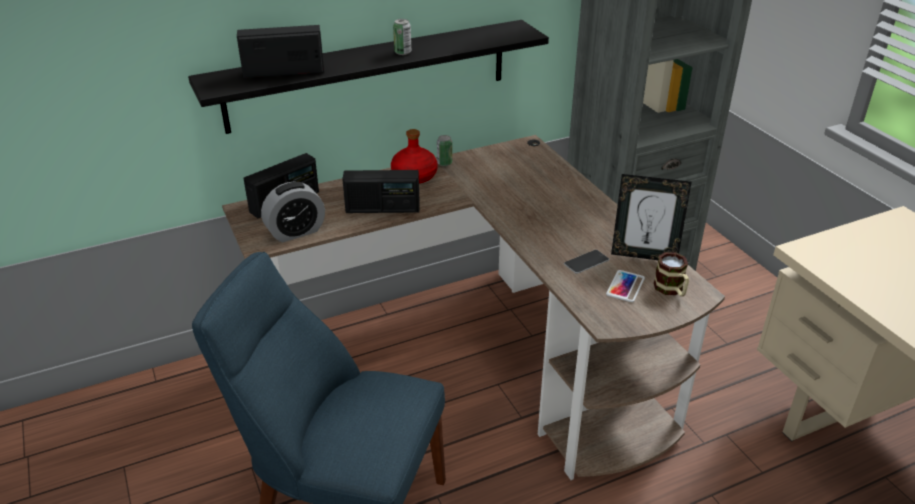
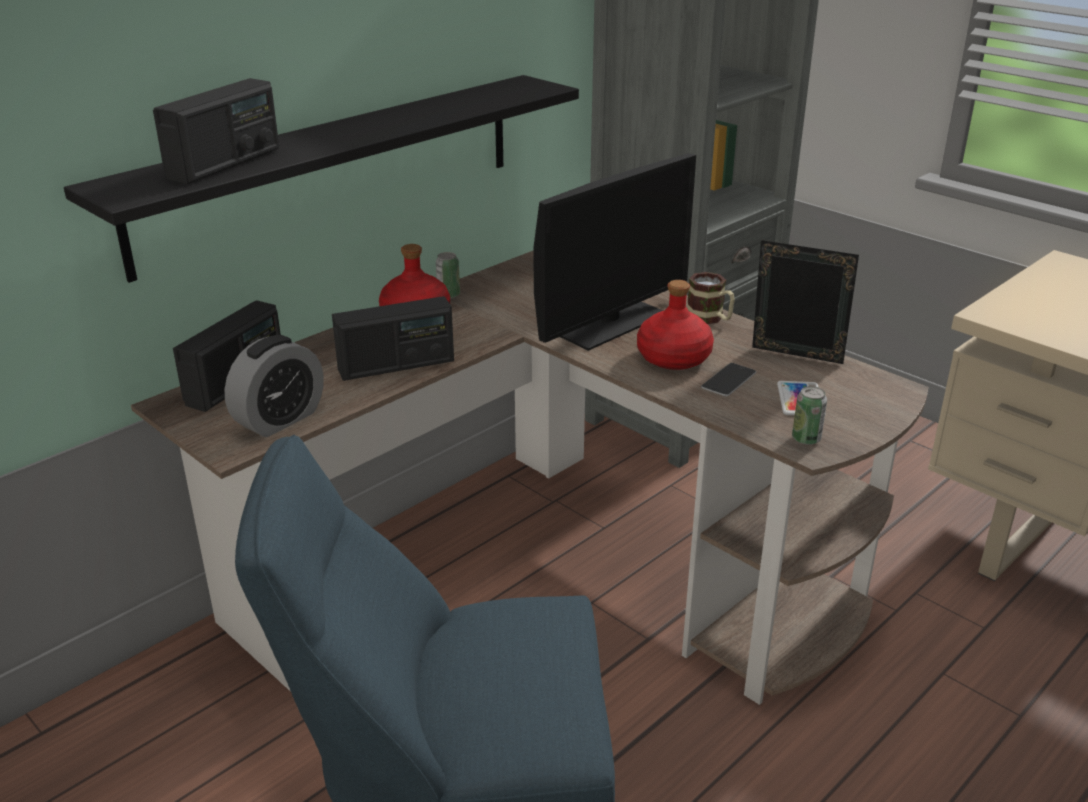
camera: 20 degrees left, 5 degrees down
(284, 71) = (225, 164): radio -> radio turned 150 degrees clockwise
(402, 52) = (391, 124): can -> can (806, 439)
(535, 203) = (610, 323): none -> monitor
(560, 237) = (672, 358): none -> red bottle
(644, 255) = (795, 359): picture frame -> picture frame turned 150 degrees counterclockwise
(671, 290) = (860, 392): mug -> mug (710, 319)

